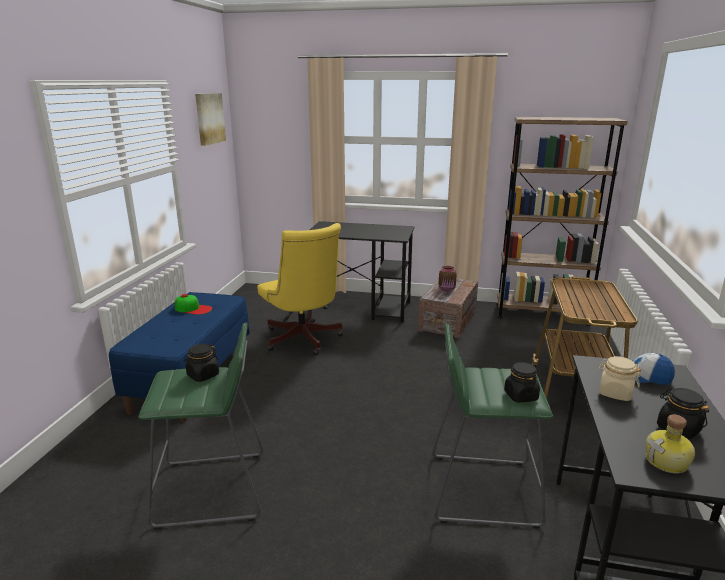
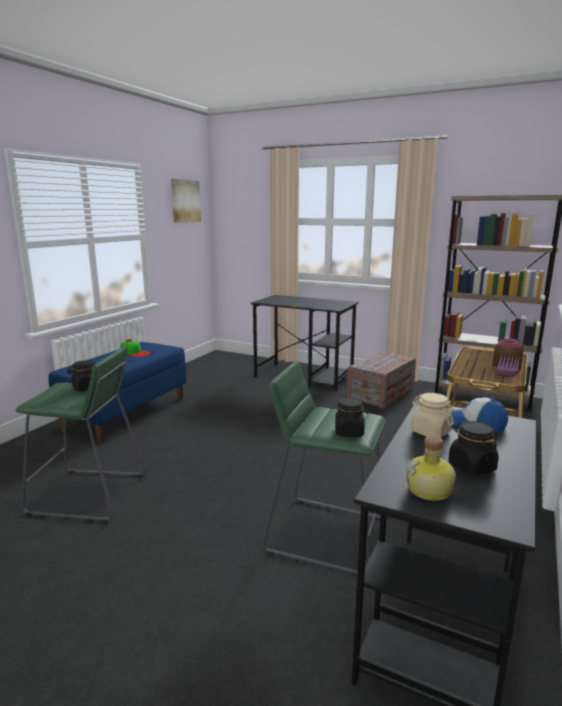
camera: 15 degrees right, 5 degrees down
(303, 340) = (237, 395): yellow office chair -> none
(447, 289) = (379, 362): brown jar -> brown jar (506, 374)

